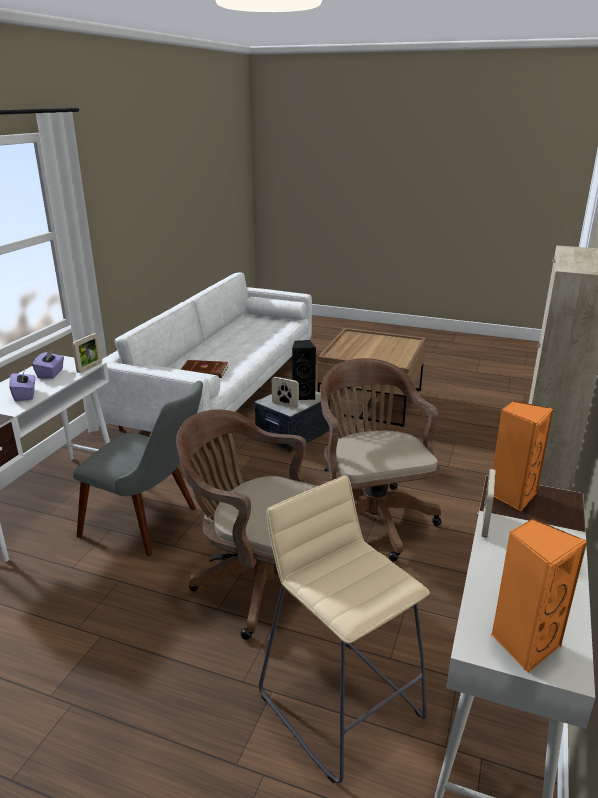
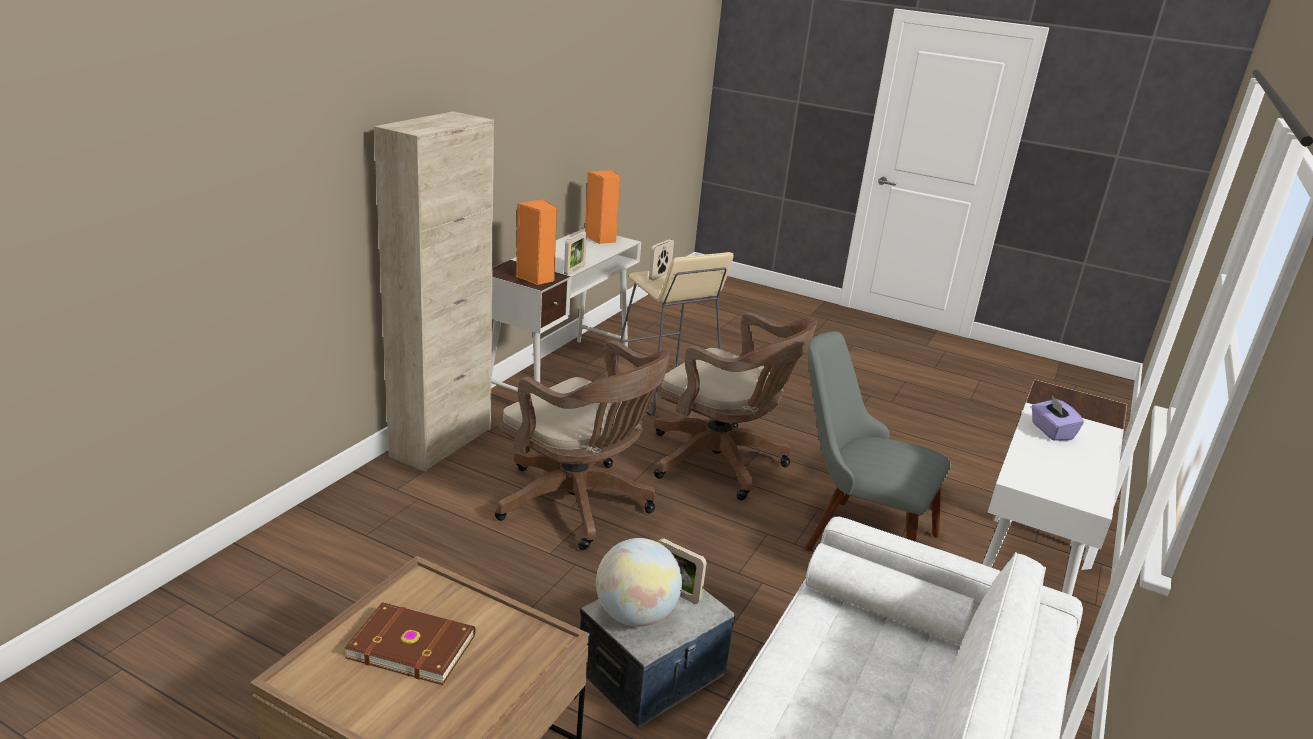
camera: 175 degrees left, 0 degrees up
(51, 373) = (1061, 468): purple tissue box -> none
(90, 368) = (1011, 473): picture frame -> picture frame (659, 276)
(204, 372) = (854, 667): brown book -> brown book (412, 645)
(303, 395) = (635, 615): black speaker -> globe
(371, 516) = (580, 506): brown office chair -> brown office chair turned 45 degrees counterclockwise

